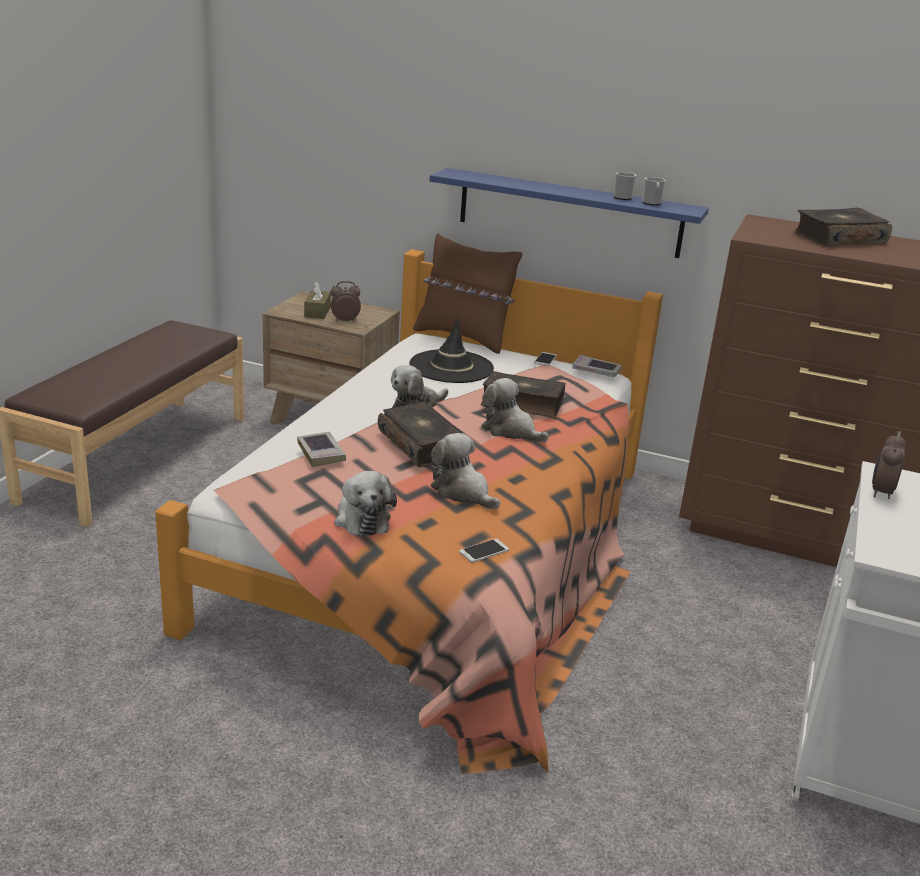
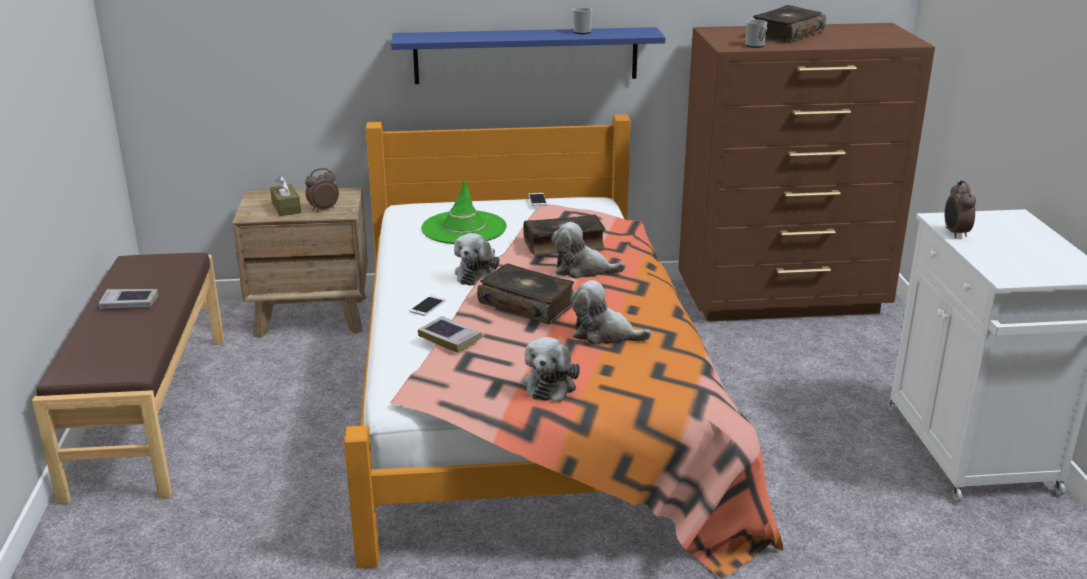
camera: 25 degrees left, 0 degrees up
(361, 519) = (550, 384): plush toy -> plush toy turned 60 degrees clockwise
(451, 367) = (464, 228): black hat -> green hat
(463, 337) = (442, 198): brown pillow -> none
(484, 551) = (676, 377): phone -> phone (427, 306)
(596, 371) = (588, 199): book -> book (129, 303)
(652, 203) = (612, 32): mug -> mug (756, 46)

